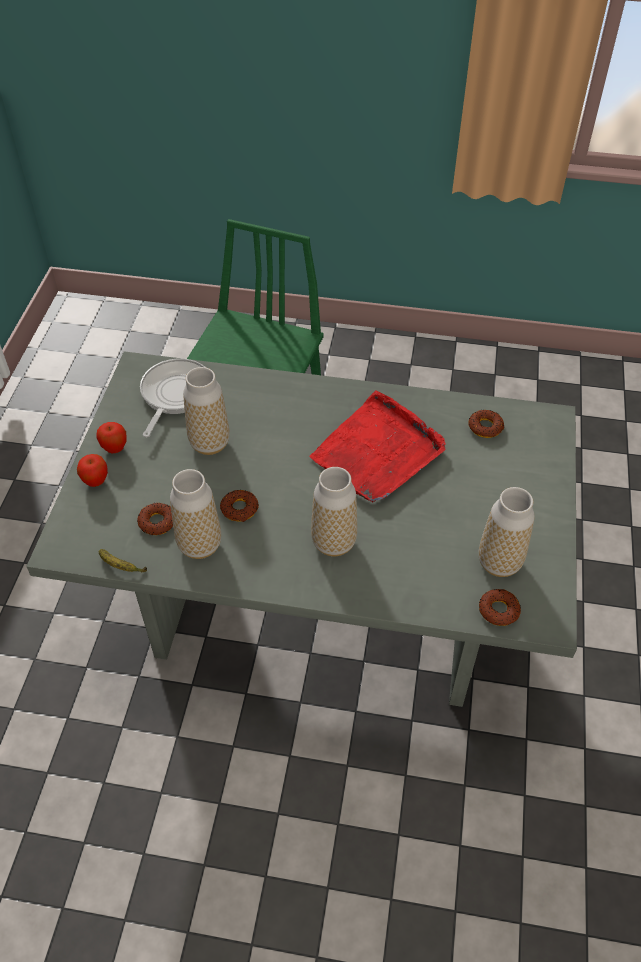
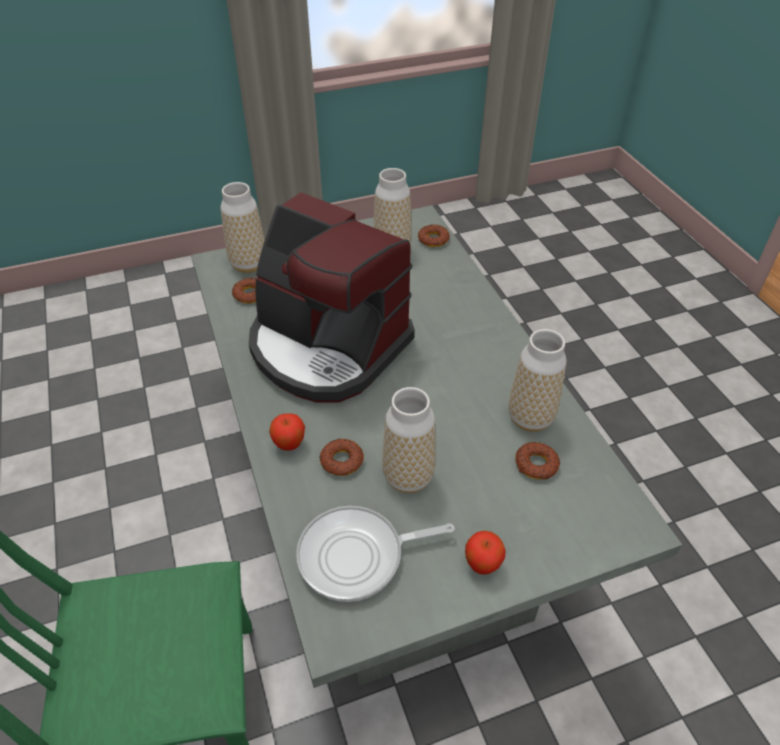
camera: 120 degrees left, 5 degrees down
(96, 481) = (539, 552): apple -> apple (289, 445)
(121, 566) = (605, 463): banana -> none
(239, 509) = (468, 411): donut -> donut (342, 460)
(333, 542) = (449, 336): vase -> vase (249, 264)
(378, 452) = (327, 347): red tray -> coffee machine

